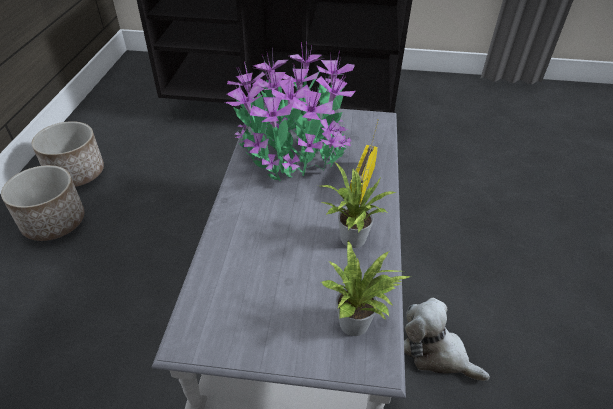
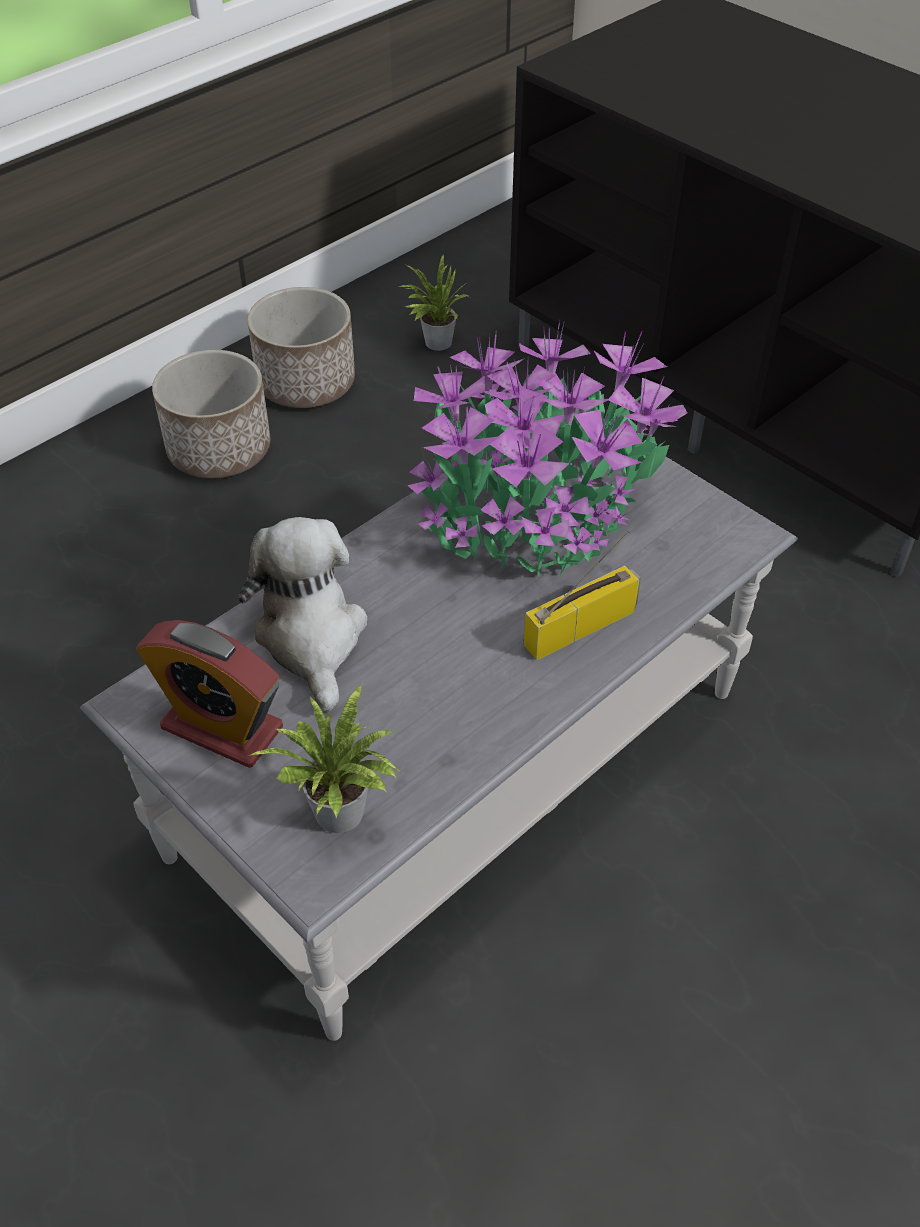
camera: 40 degrees right, 5 degrees up
(250, 322) = (222, 727): none -> alarm clock
(350, 240) = (460, 703): potted plant -> potted plant (434, 342)
(436, 352) = (576, 992): plush toy -> plush toy (311, 638)

